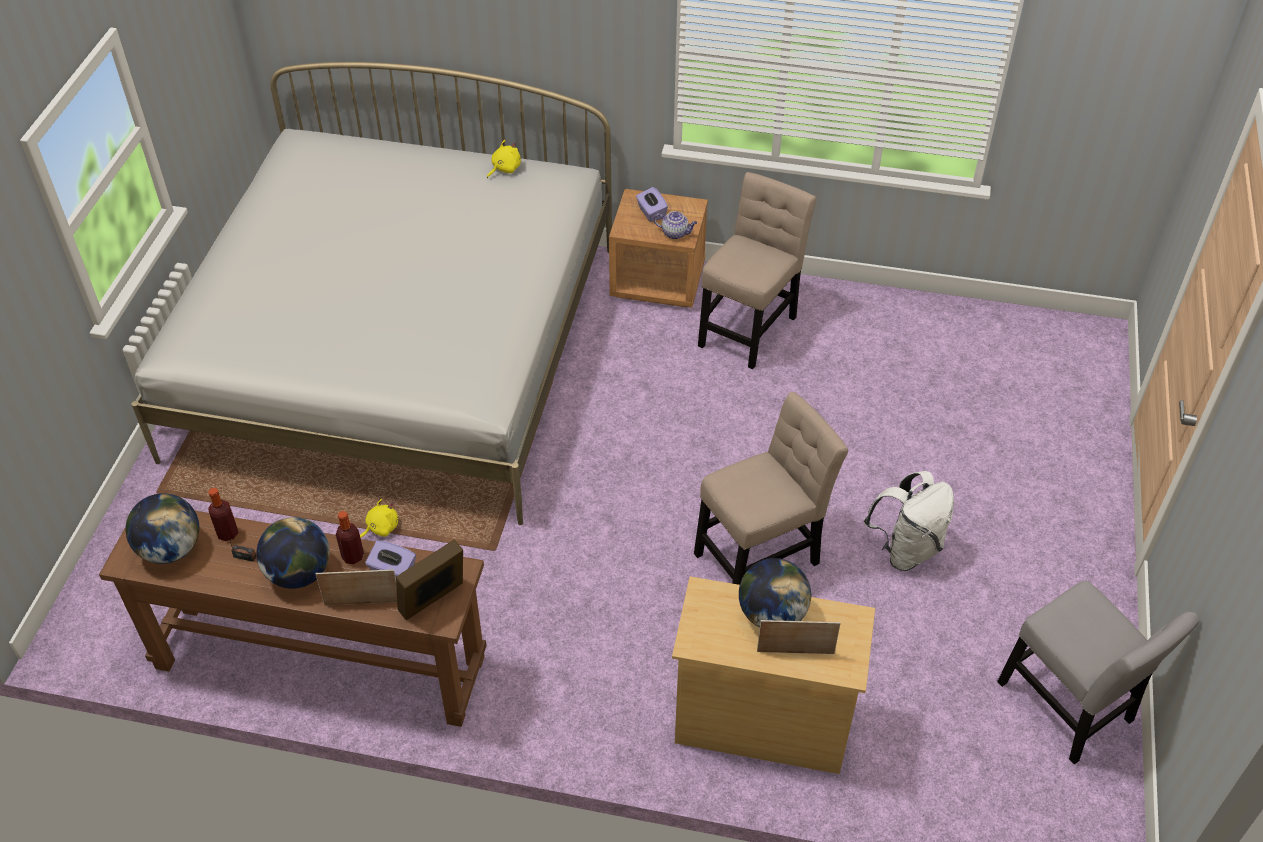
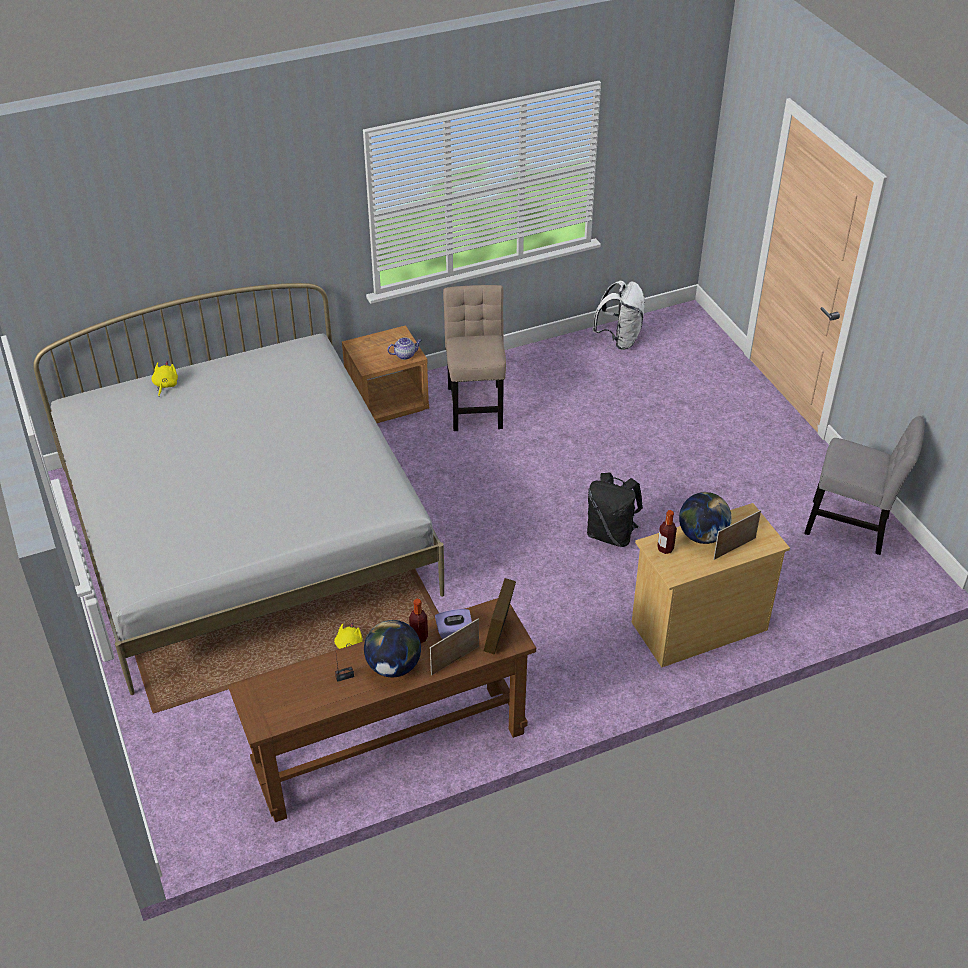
camera: 35 degrees left, 5 degrees down
(171, 549) = (286, 700): globe -> none
(228, 533) = (317, 670): bottle -> bottle (665, 548)
(504, 169) = (261, 357): yellow plush toy -> yellow plush toy (165, 385)
(651, 212) = (376, 349): purple tissue box -> none
(761, 554) = (611, 534): beige chair -> black backpack
(906, 549) = (690, 488): white backpack -> white backpack (619, 339)

